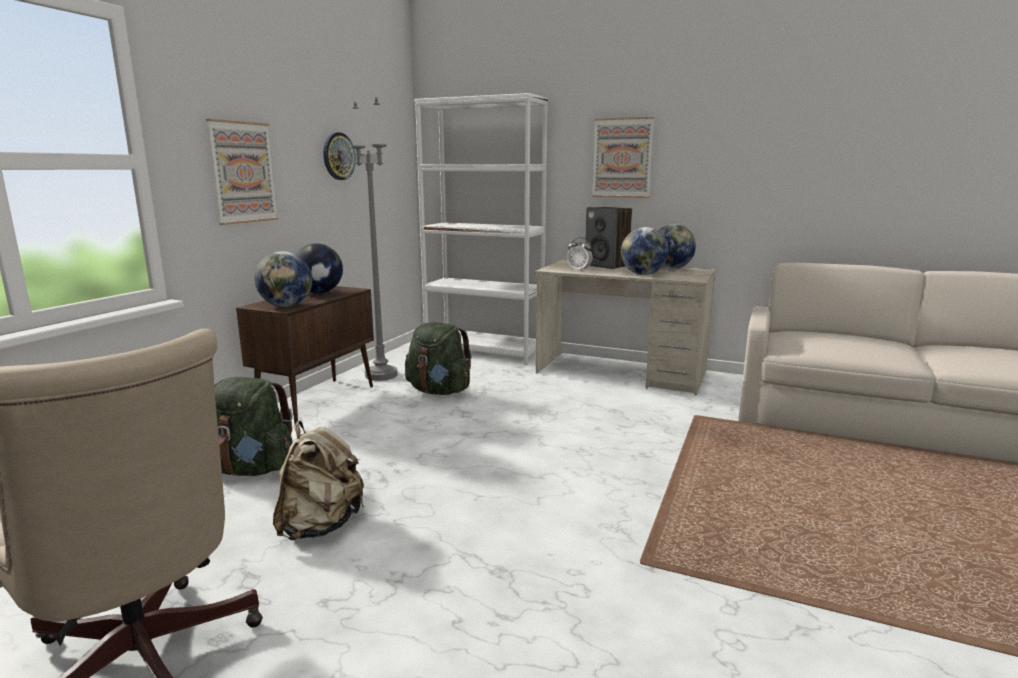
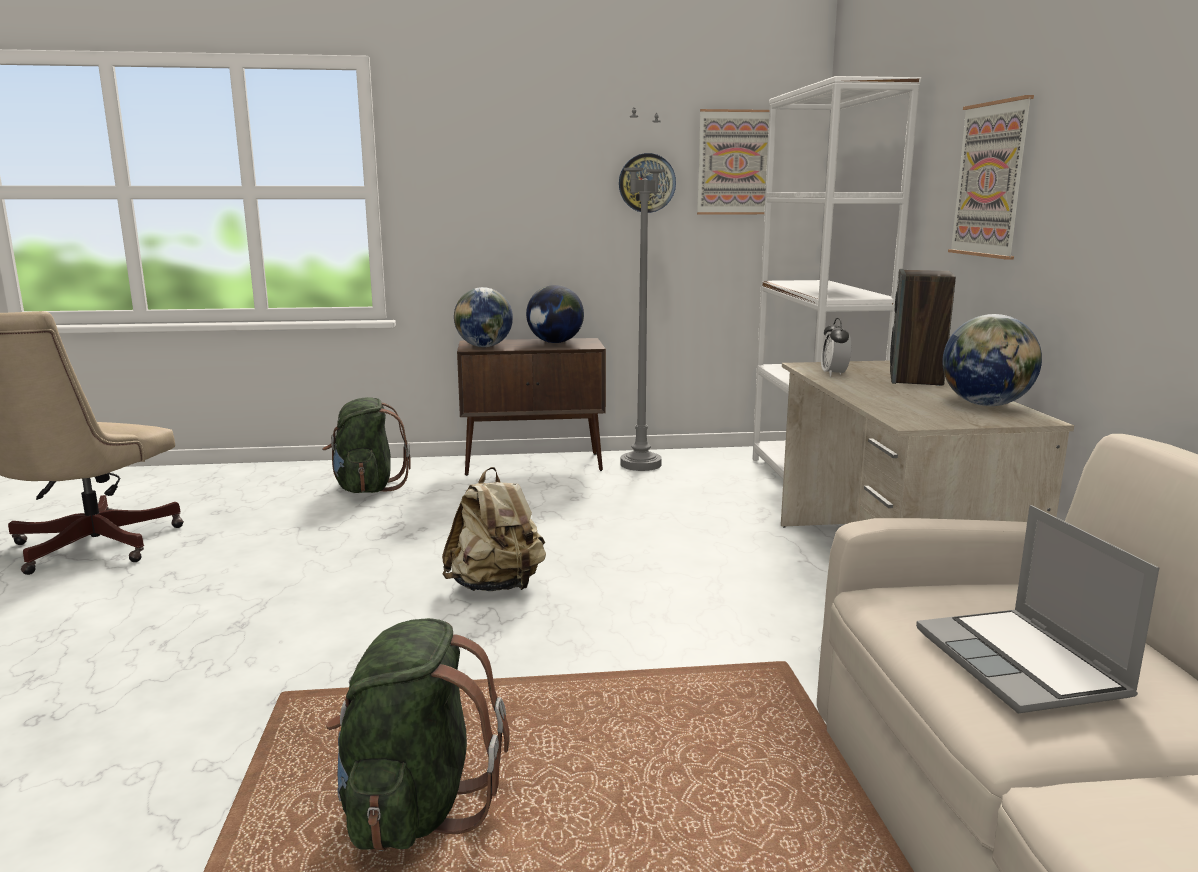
camera: 60 degrees right, 0 degrees up
(243, 172) = (490, 202): picture -> picture (735, 162)
(321, 526) = (284, 538): beige backpack -> beige backpack (496, 586)
(439, 391) = (633, 498): green backpack -> green backpack (415, 807)
(643, 274) = (882, 398): globe -> none
(861, 347) = (1023, 664): none -> laptop

